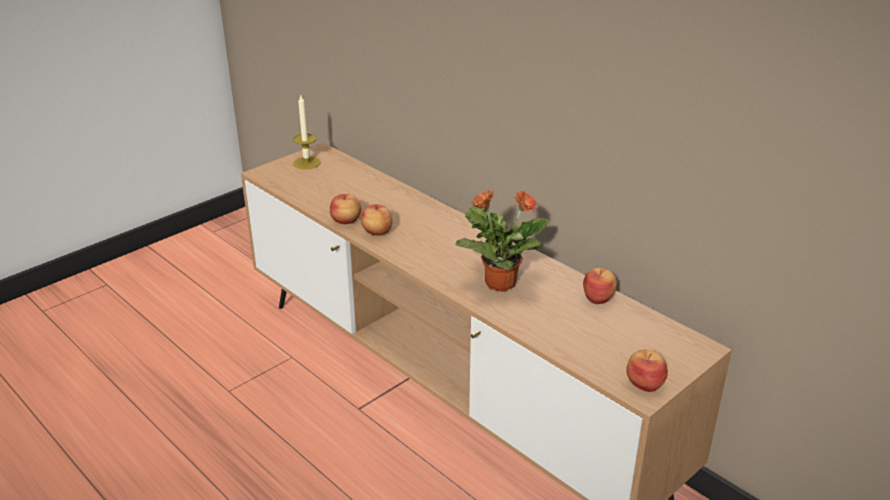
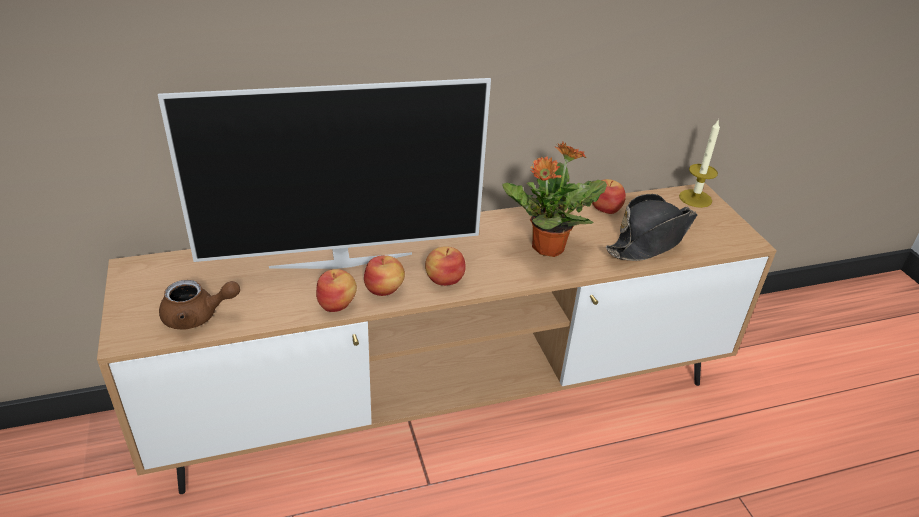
camera: 65 degrees left, 5 degrees up
(295, 184) = (198, 316): none -> brown teapot
(307, 163) = (150, 289): candle -> candle (695, 198)
(394, 207) = (341, 259): none -> television
(575, 333) = (651, 239): none -> black hat
(645, 383) = (734, 235): apple -> apple (444, 279)

